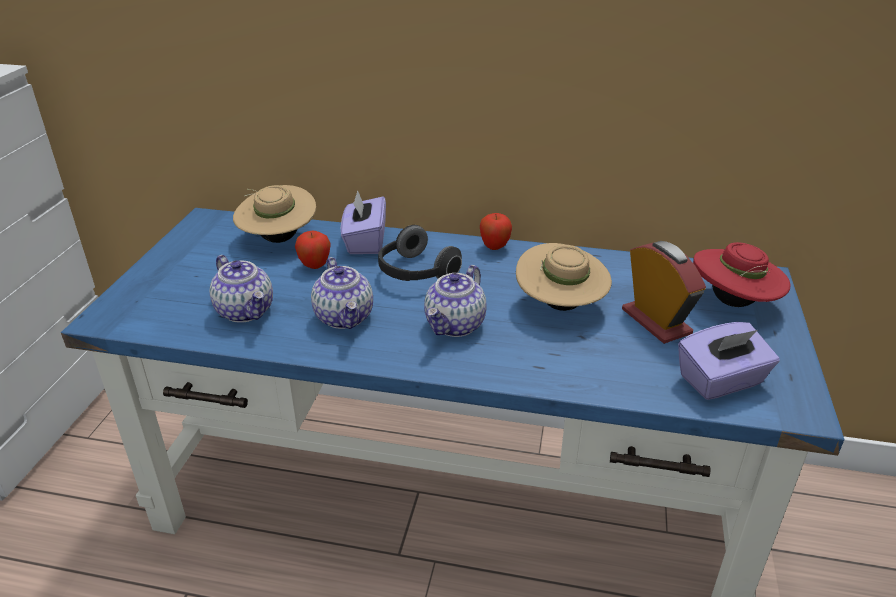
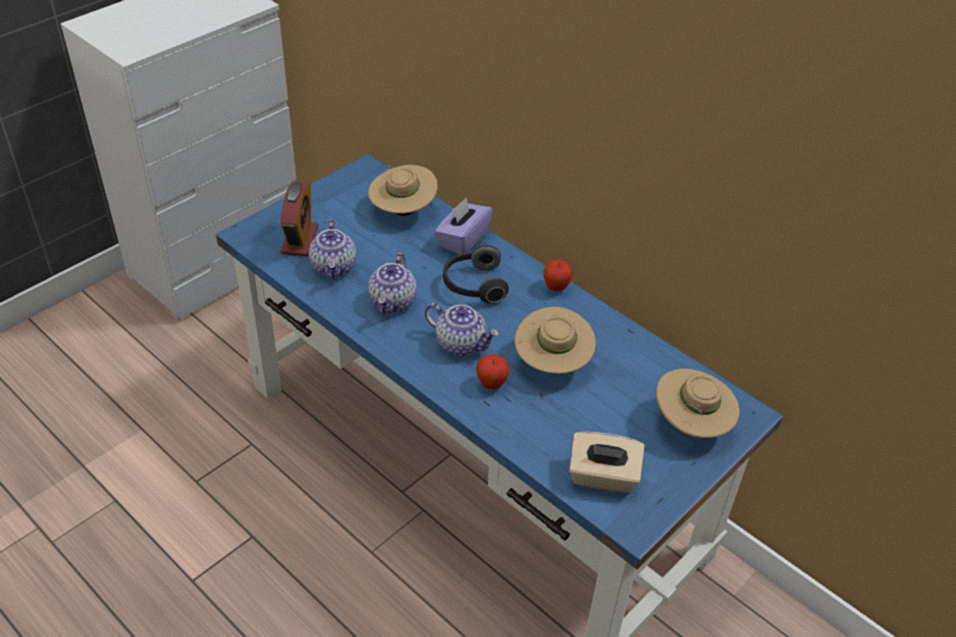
camera: 30 degrees right, 10 degrees up
(315, 266) = (408, 248): apple -> apple (491, 384)
(455, 325) = (461, 344): teapot -> teapot turned 120 degrees counterclockwise
(656, 322) = (610, 409): alarm clock -> alarm clock (300, 240)
(721, 381) = (603, 477): purple tissue box -> beige tissue box
(733, 303) = (691, 424): red hat -> beige hat

